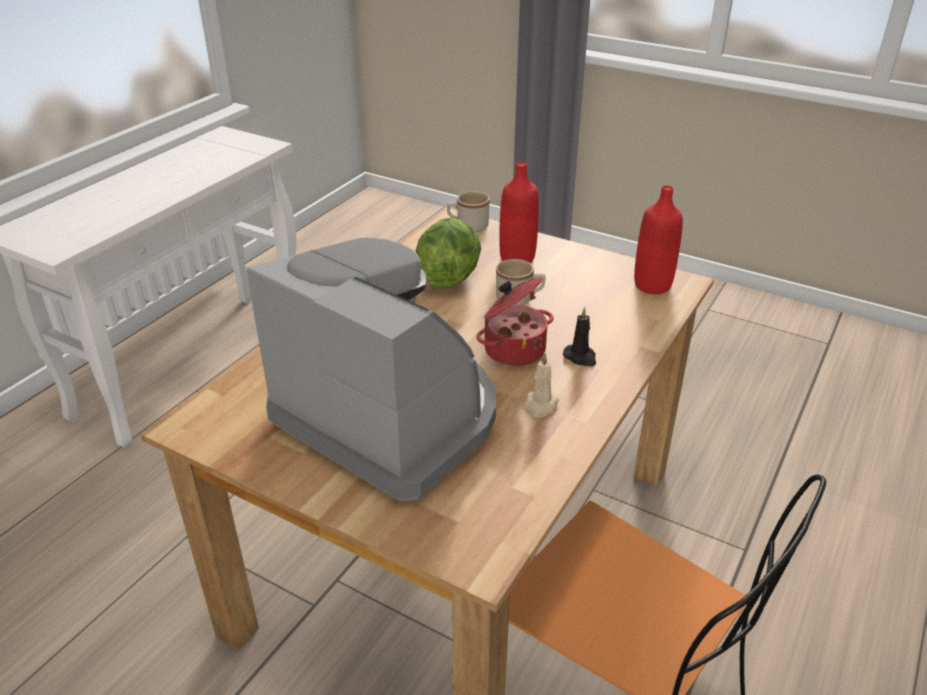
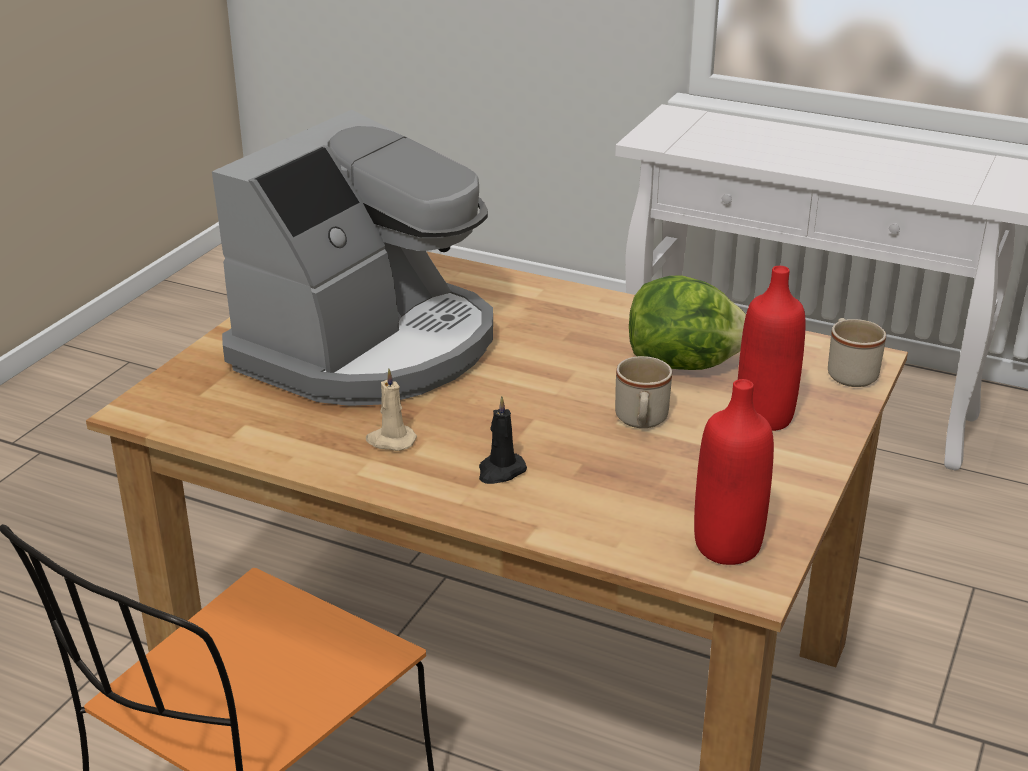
camera: 85 degrees right, 5 degrees down
(513, 349) = (512, 419): cooking pot -> none

